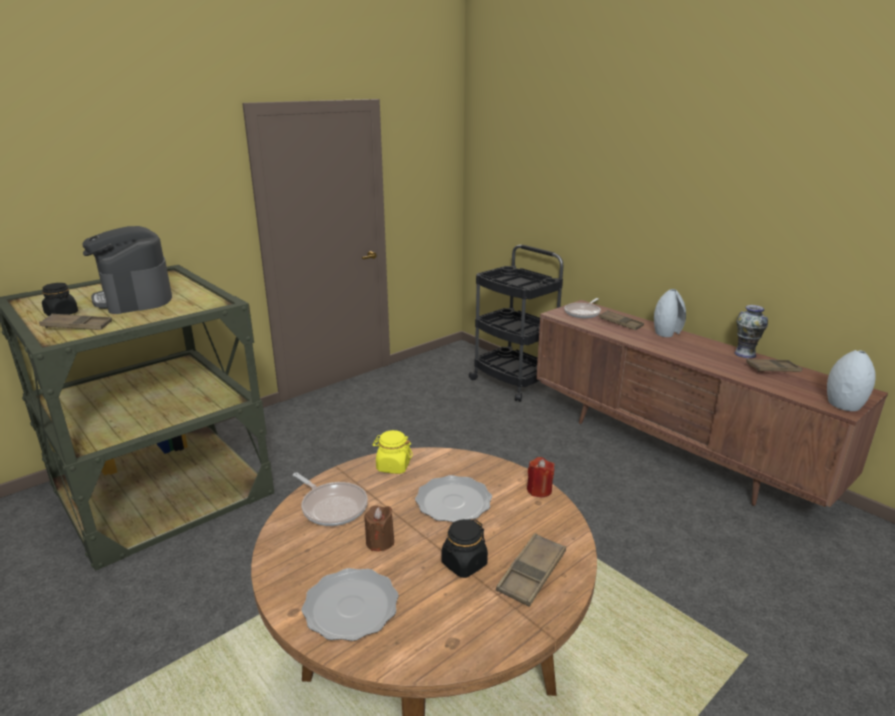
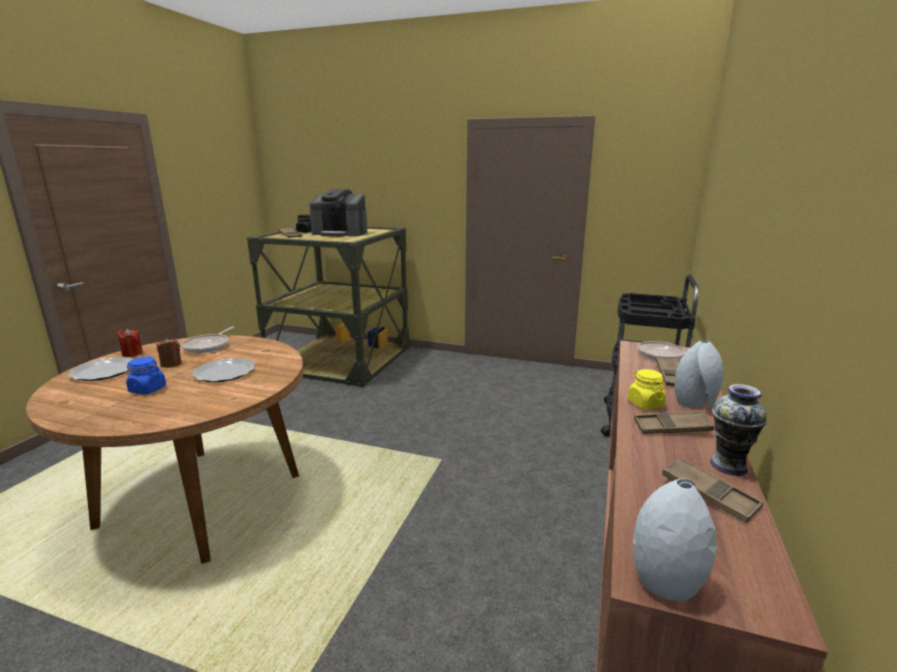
camera: 60 degrees right, 5 degrees down
(134, 298) = (340, 233): coffee machine -> coffee machine turned 105 degrees counterclockwise
(393, 466) = (264, 349): yellow jar -> yellow jar (645, 403)
(464, 564) = (147, 389): black jar -> blue jar
(531, 574) = (135, 411): brown tray -> brown tray (671, 428)
(539, 490) = (253, 395): red candle -> red candle (132, 353)

